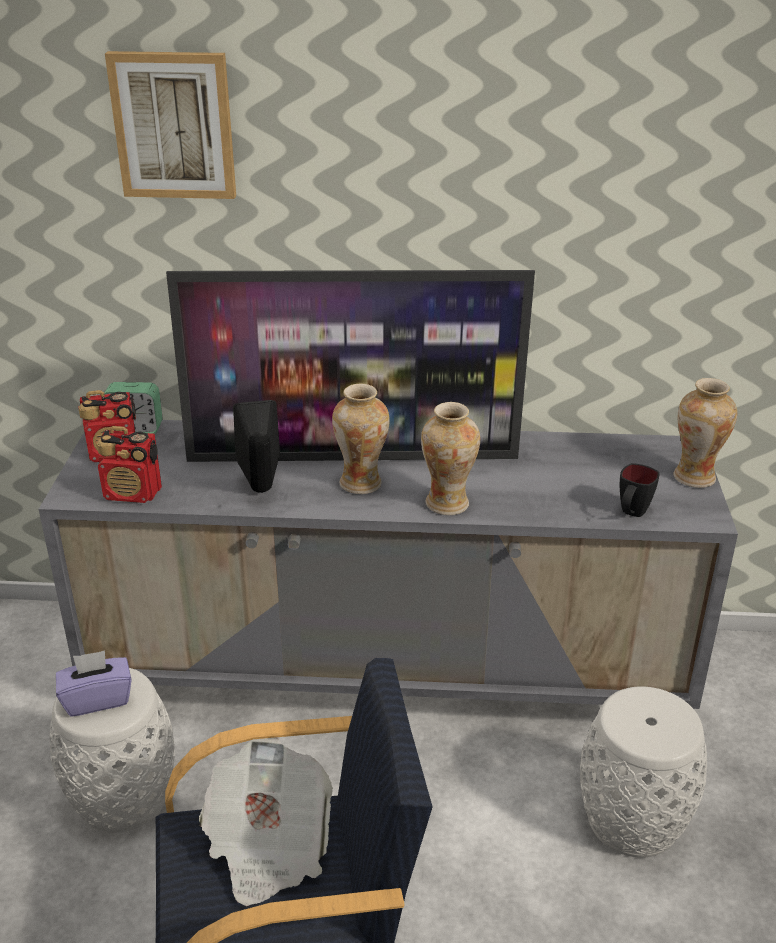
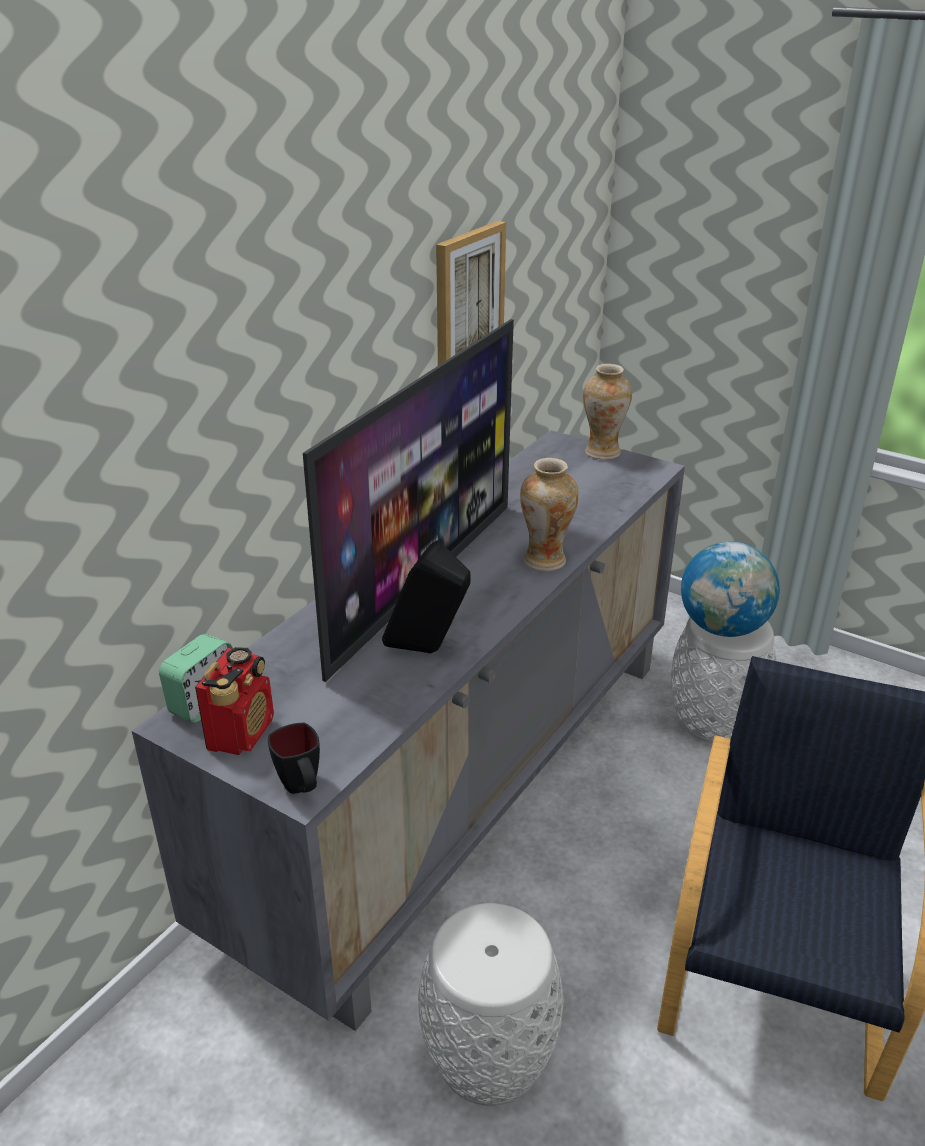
camera: 60 degrees left, 0 degrees up
(97, 699) = (489, 956): purple tissue box -> none
(133, 493) = (348, 738): radio -> none
(174, 125) = (175, 284): picture -> picture (467, 299)
(268, 845) = (773, 879): newspaper -> none
(361, 483) = (471, 592): vase -> none
(631, 514) = (629, 491): black mug -> black mug (301, 788)
(639, 715) = (723, 628): none -> globe

